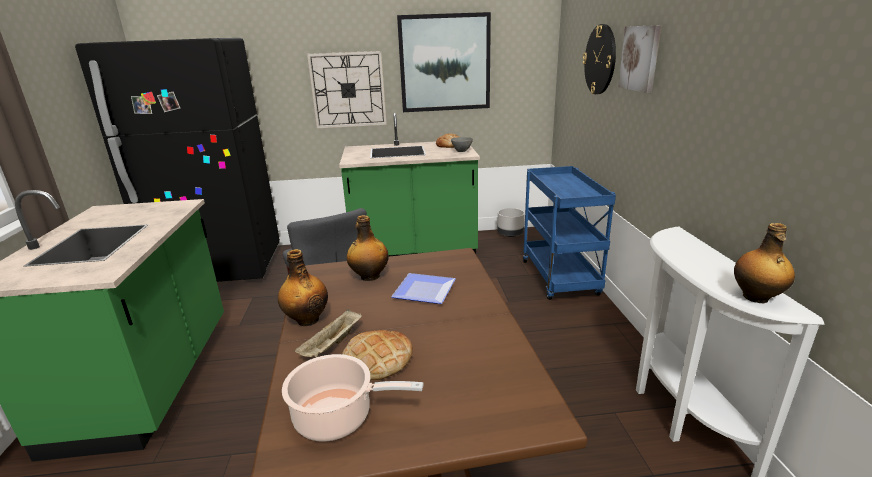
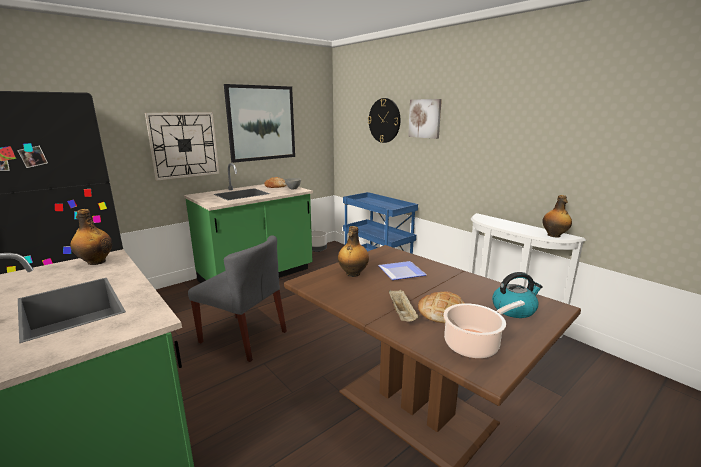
camera: 35 degrees left, 5 degrees down
(307, 320) = (359, 307): bottle -> bottle (96, 262)
(474, 394) = (514, 309): none -> kettle

